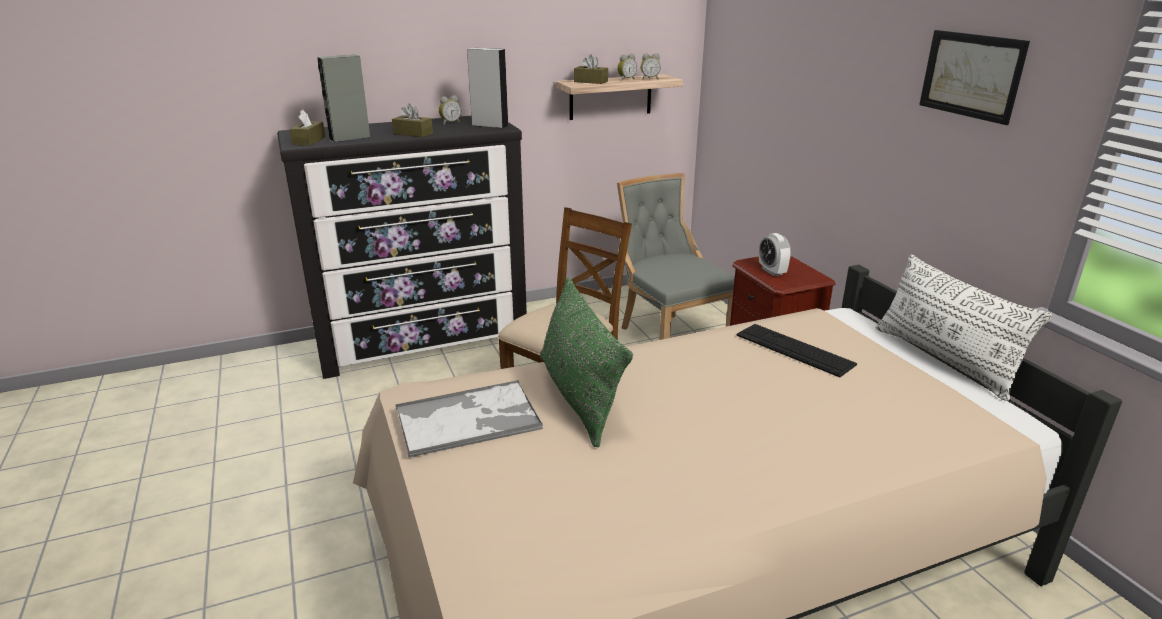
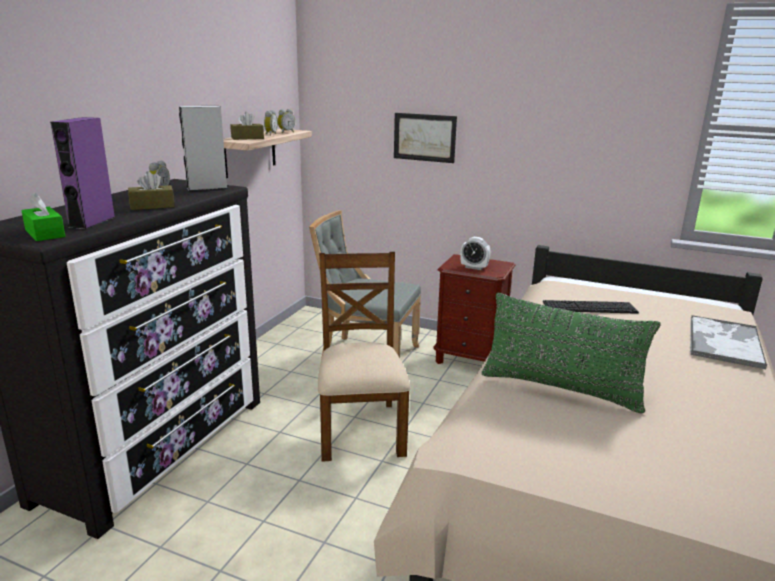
camera: 45 degrees left, 5 degrees down
(309, 141) = (45, 233): brown tissue box -> green tissue box
(350, 138) = (92, 222): grey speaker -> purple speaker
(469, 419) = (541, 442): tray -> tray (724, 342)
(944, 360) = (644, 287): white pillow -> none
(971, 75) = (598, 101): picture -> picture (424, 137)

